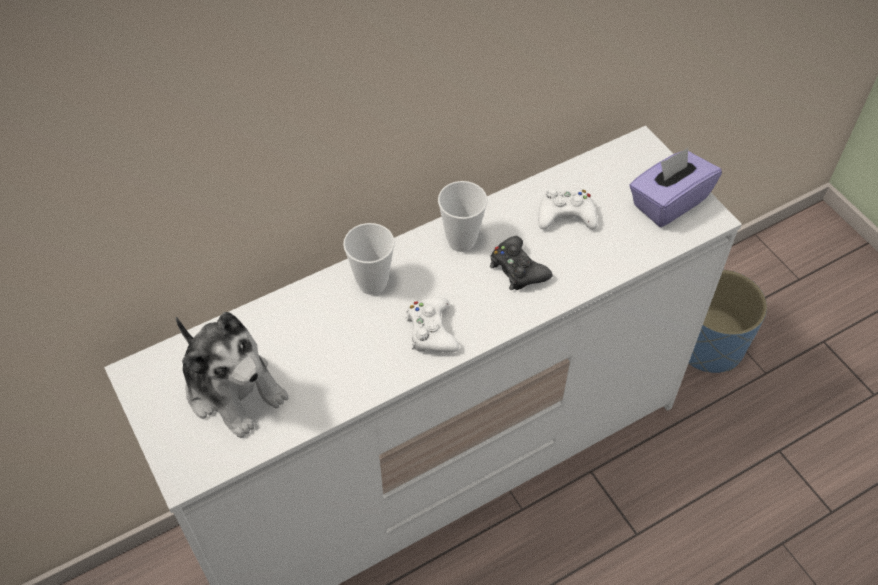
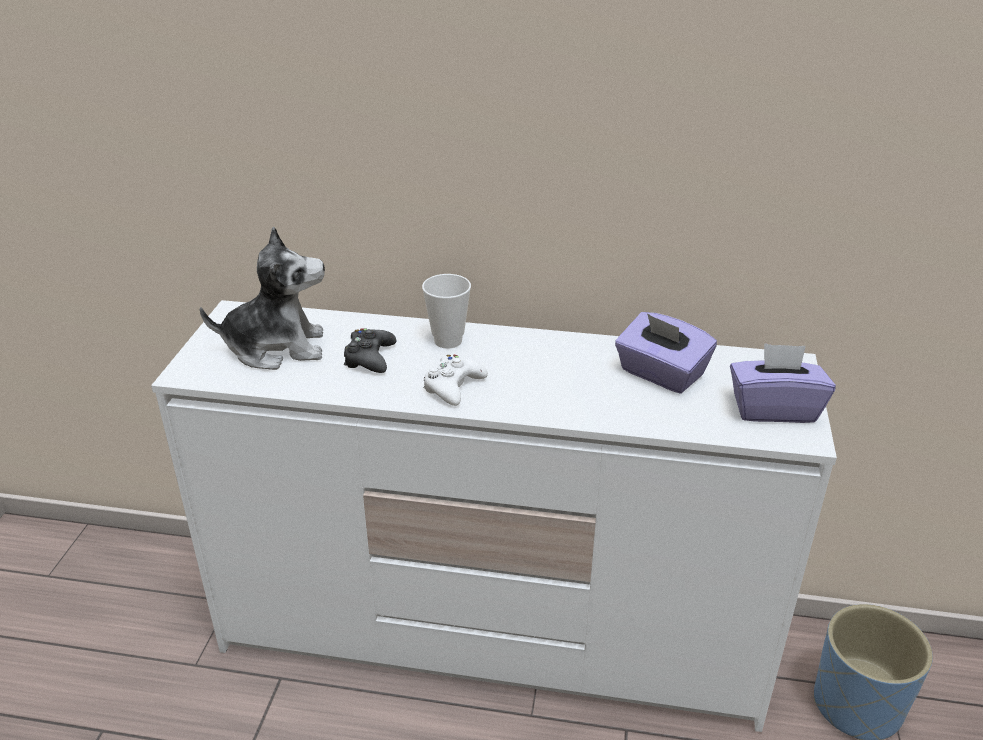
camera: 40 degrees right, 20 degrees down
(233, 389) = (276, 348): plush toy -> plush toy turned 90 degrees counterclockwise
(461, 241) = (549, 349): cup -> none
(517, 269) = (573, 386): black game controller -> black game controller (369, 358)
(566, 215) = (660, 374): white game controller -> purple tissue box

